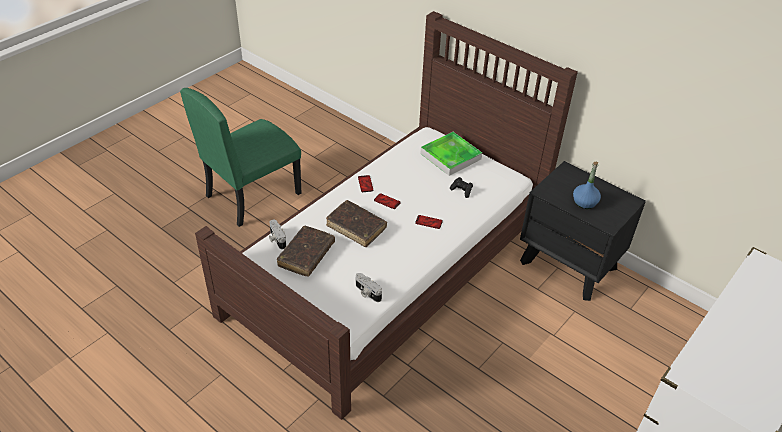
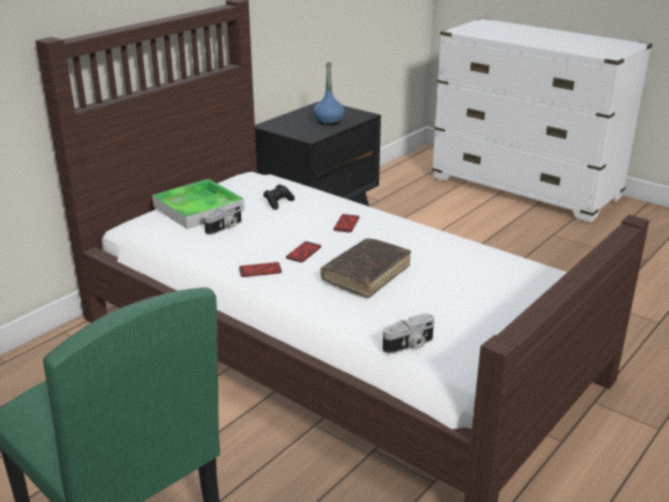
camera: 90 degrees left, 15 degrees down
(306, 255) = (440, 314): brown book -> none
(367, 293) = (498, 263): camera -> camera (225, 227)

